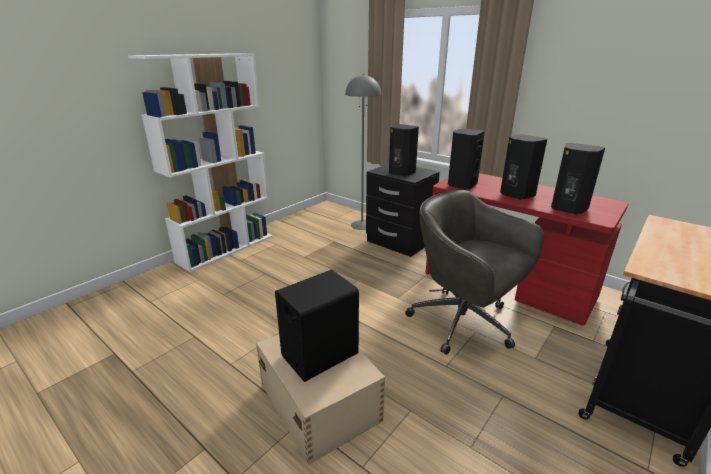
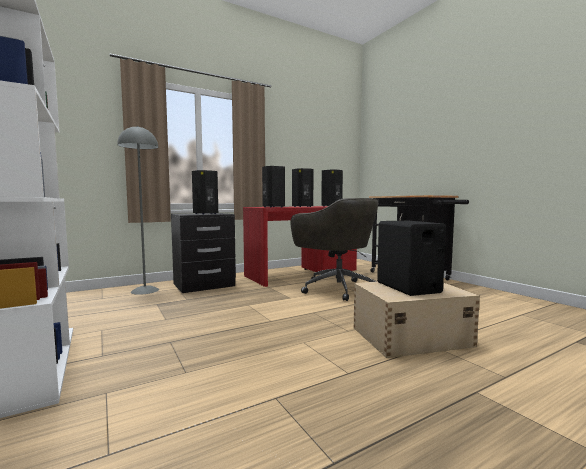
camera: 70 degrees left, 20 degrees down
(464, 323) = (336, 288): grey office chair -> grey office chair turned 105 degrees counterclockwise

